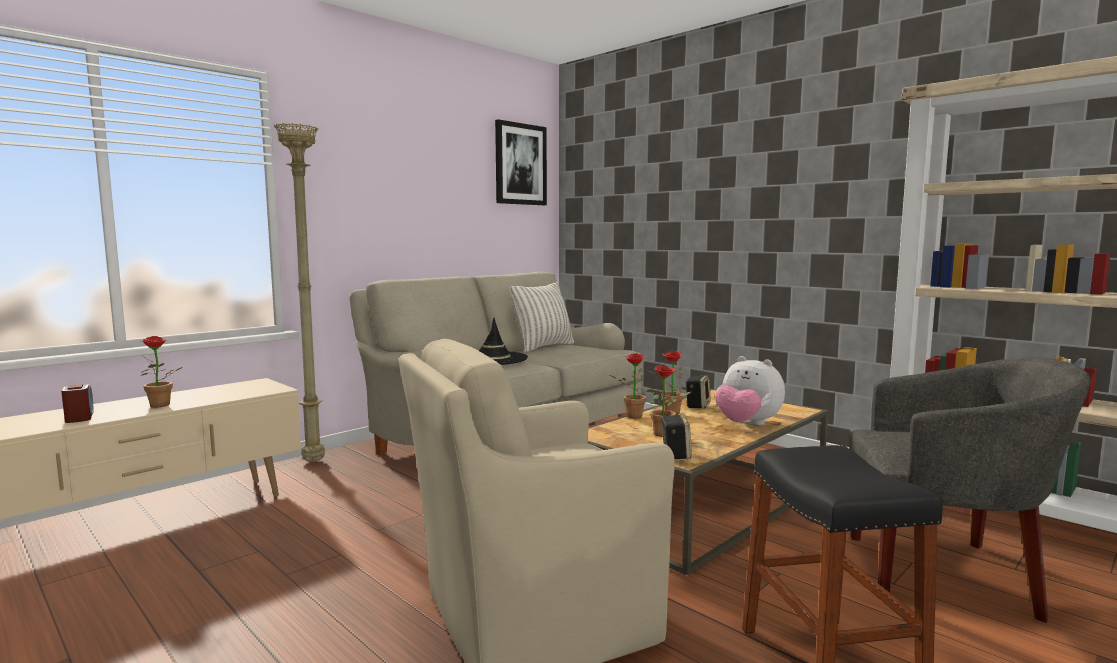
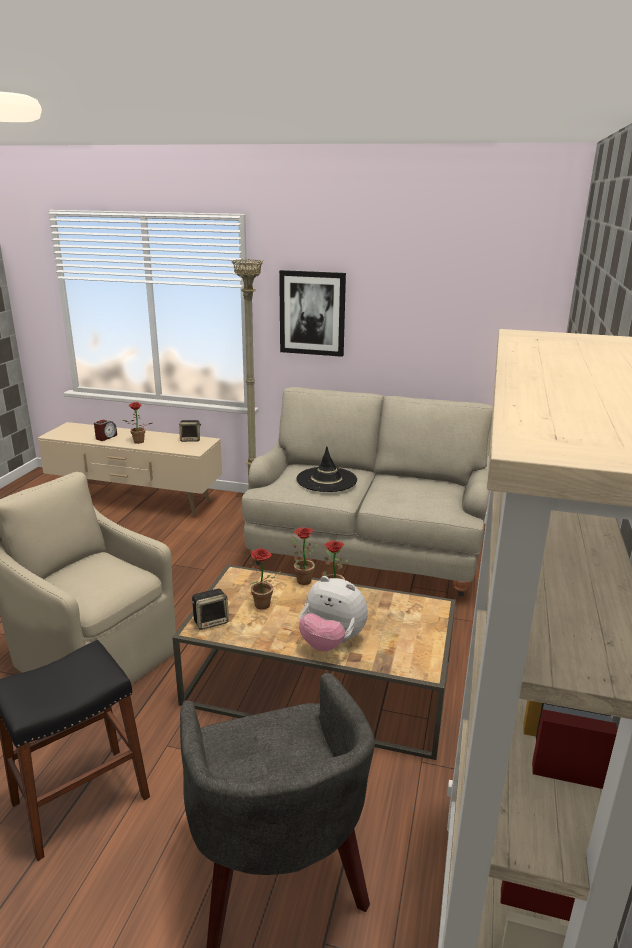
camera: 60 degrees right, 15 degrees up
(520, 164) = (506, 276): picture -> picture (312, 313)
(543, 346) = (422, 482): pillow -> none
(697, 405) = (373, 604): speaker -> speaker (190, 439)
(747, 424) = (331, 642): plush toy -> plush toy turned 75 degrees counterclockwise

